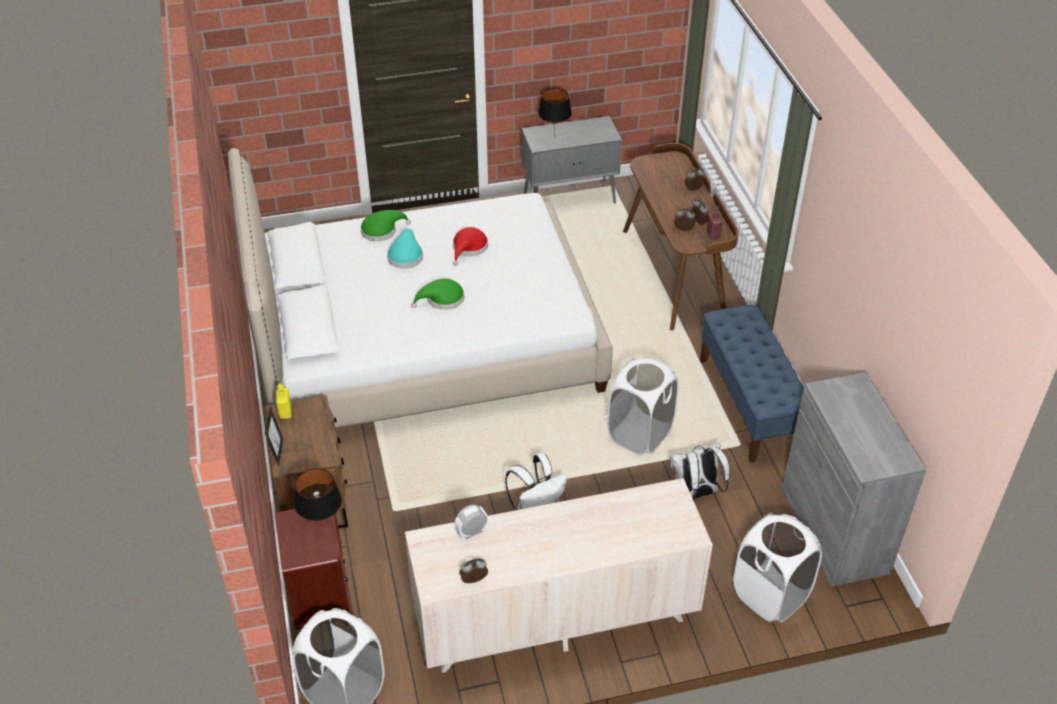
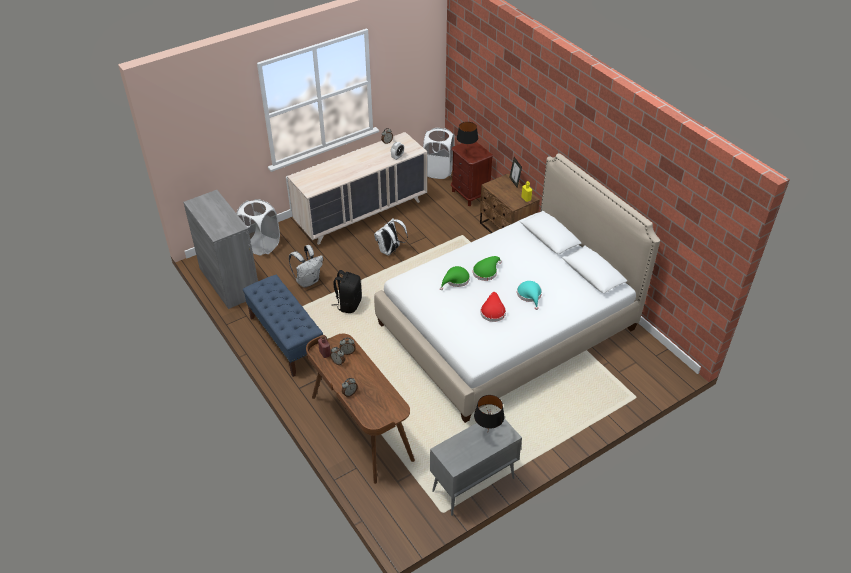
camera: 160 degrees right, 0 degrees up
(381, 230) = (559, 310): green hat -> green hat (455, 280)
(640, 434) = (348, 304): white laundry basket -> black backpack

